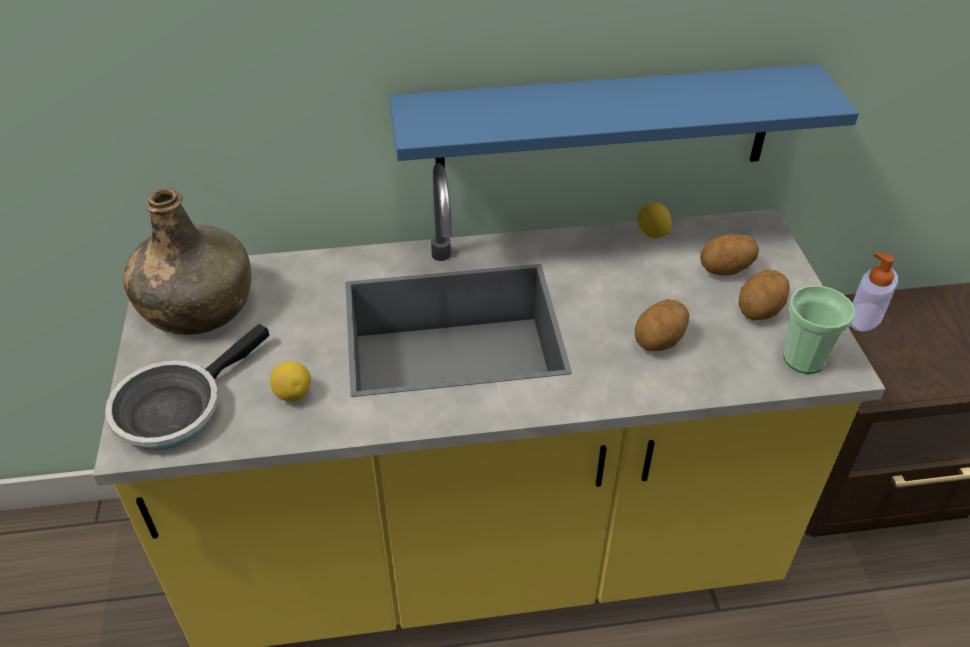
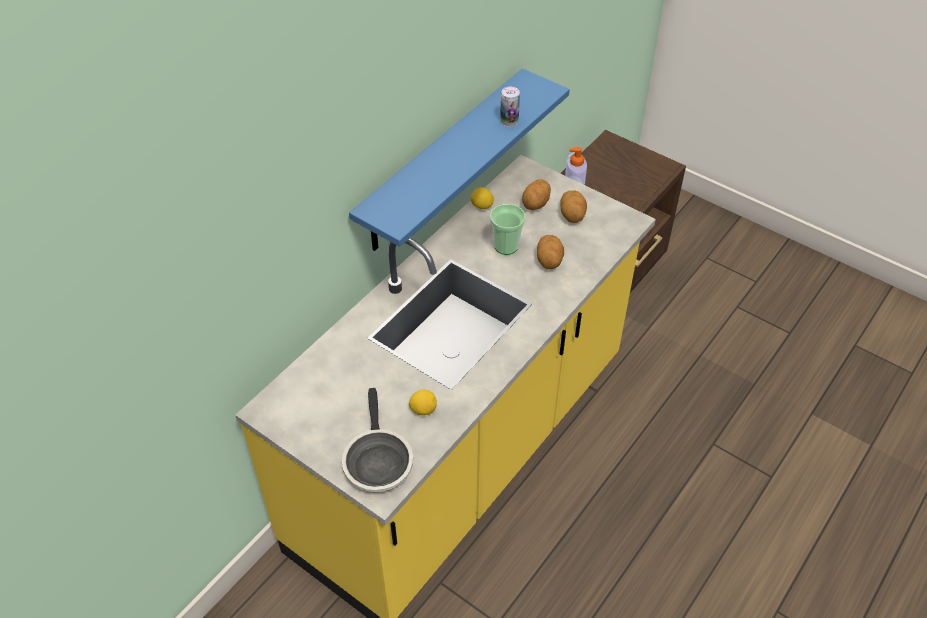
camera: 45 degrees left, 5 degrees up
(198, 307) = (309, 408): green bottle -> none
(717, 105) = (509, 121): none -> can
(803, 359) = (613, 227): cup -> cup (506, 246)

